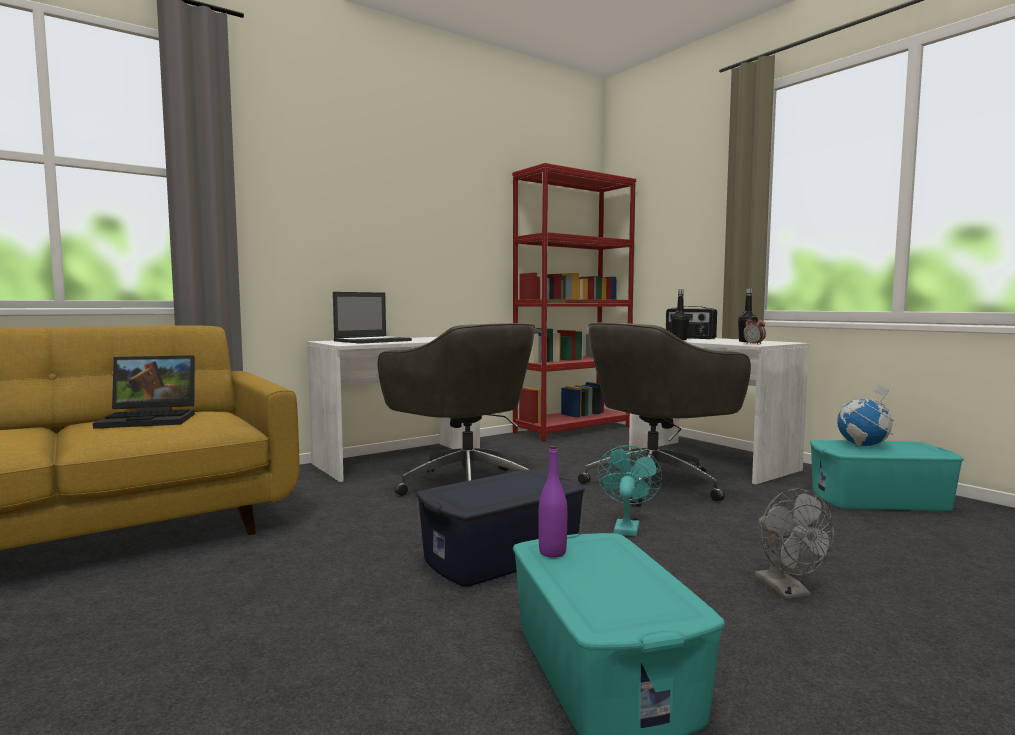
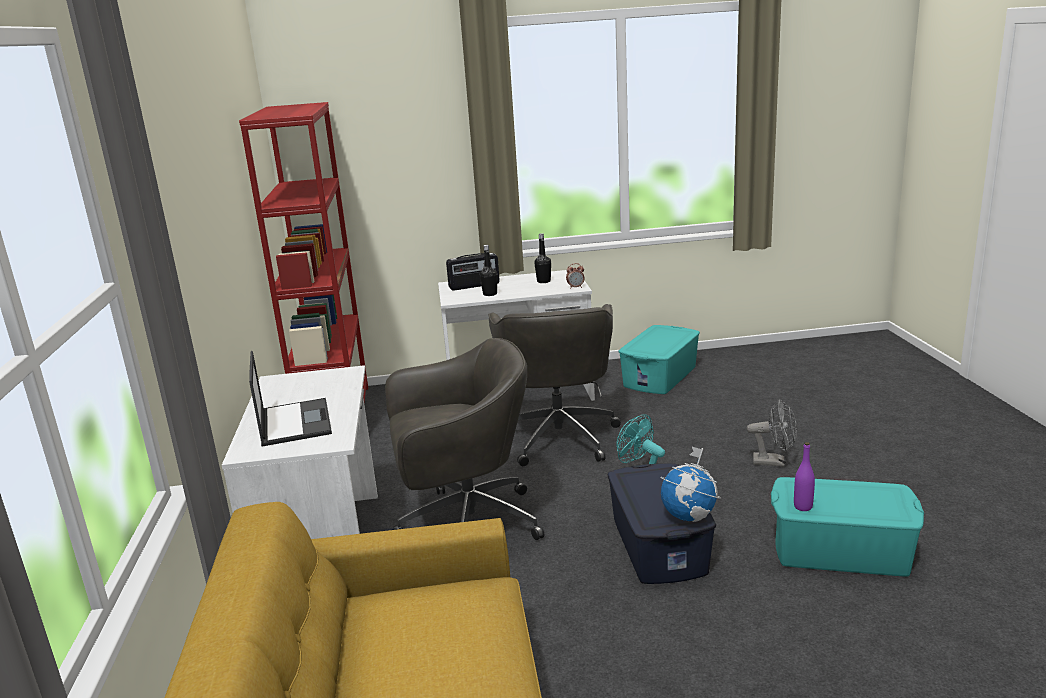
camera: 60 degrees left, 15 degrees up
(152, 419) = (419, 645): laptop -> none
(863, 445) = (649, 342): globe -> globe (689, 516)

